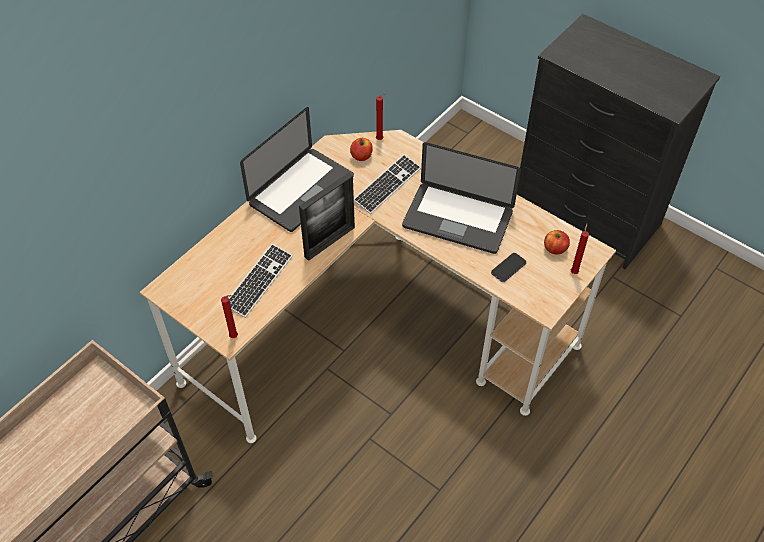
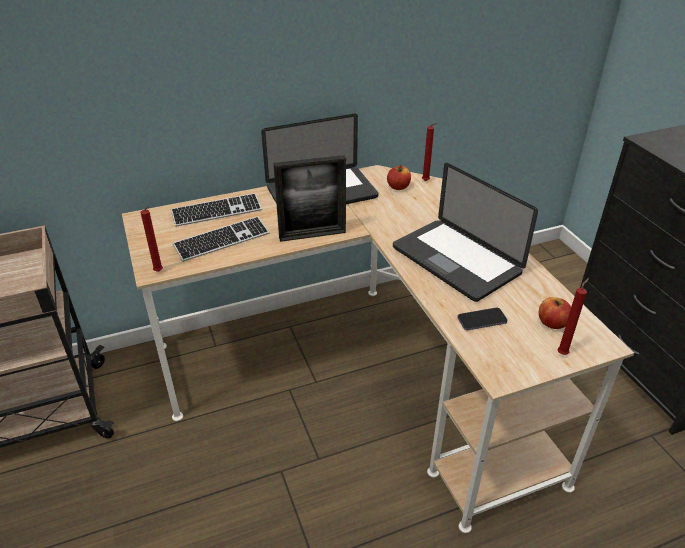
camera: 30 degrees right, 15 degrees down
(387, 185) = (405, 213): keyboard -> keyboard (217, 212)

